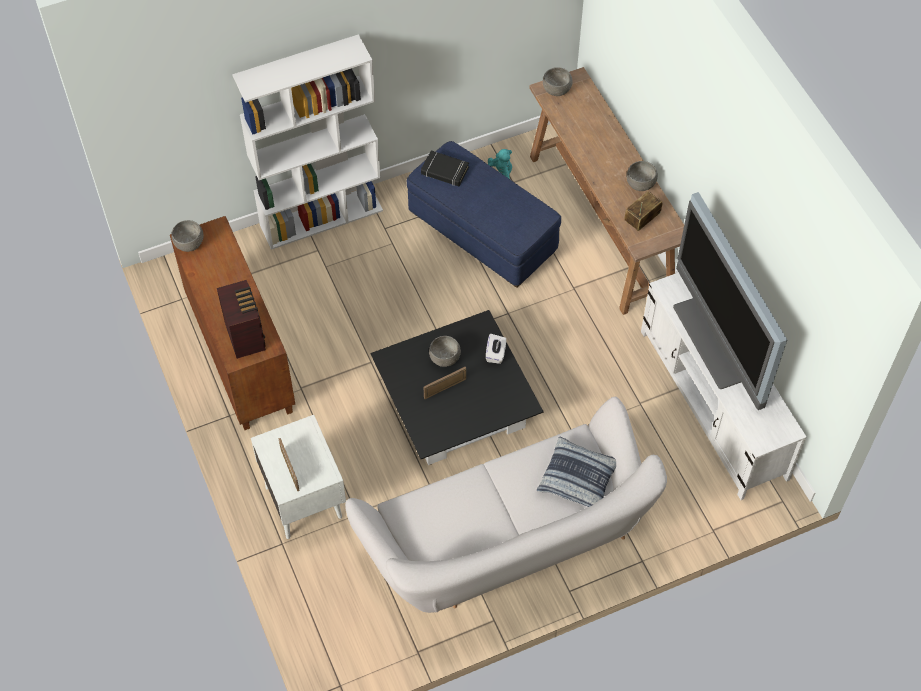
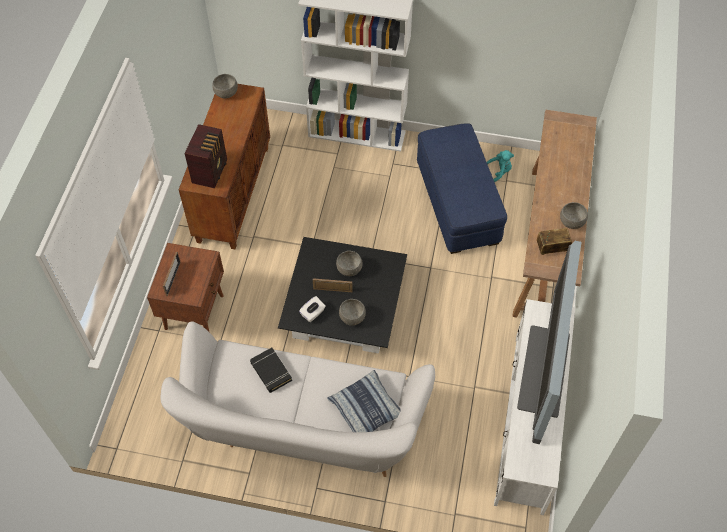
camera: 35 degrees right, 0 degrees up
(304, 500) = (195, 311): white nightstand -> brown nightstand
(444, 171) = (447, 141): black book -> black book (271, 371)
(495, 354) = (386, 287): white tissue box -> white tissue box (313, 313)
(557, 90) = (563, 123): grey bowl -> grey bowl (352, 318)

